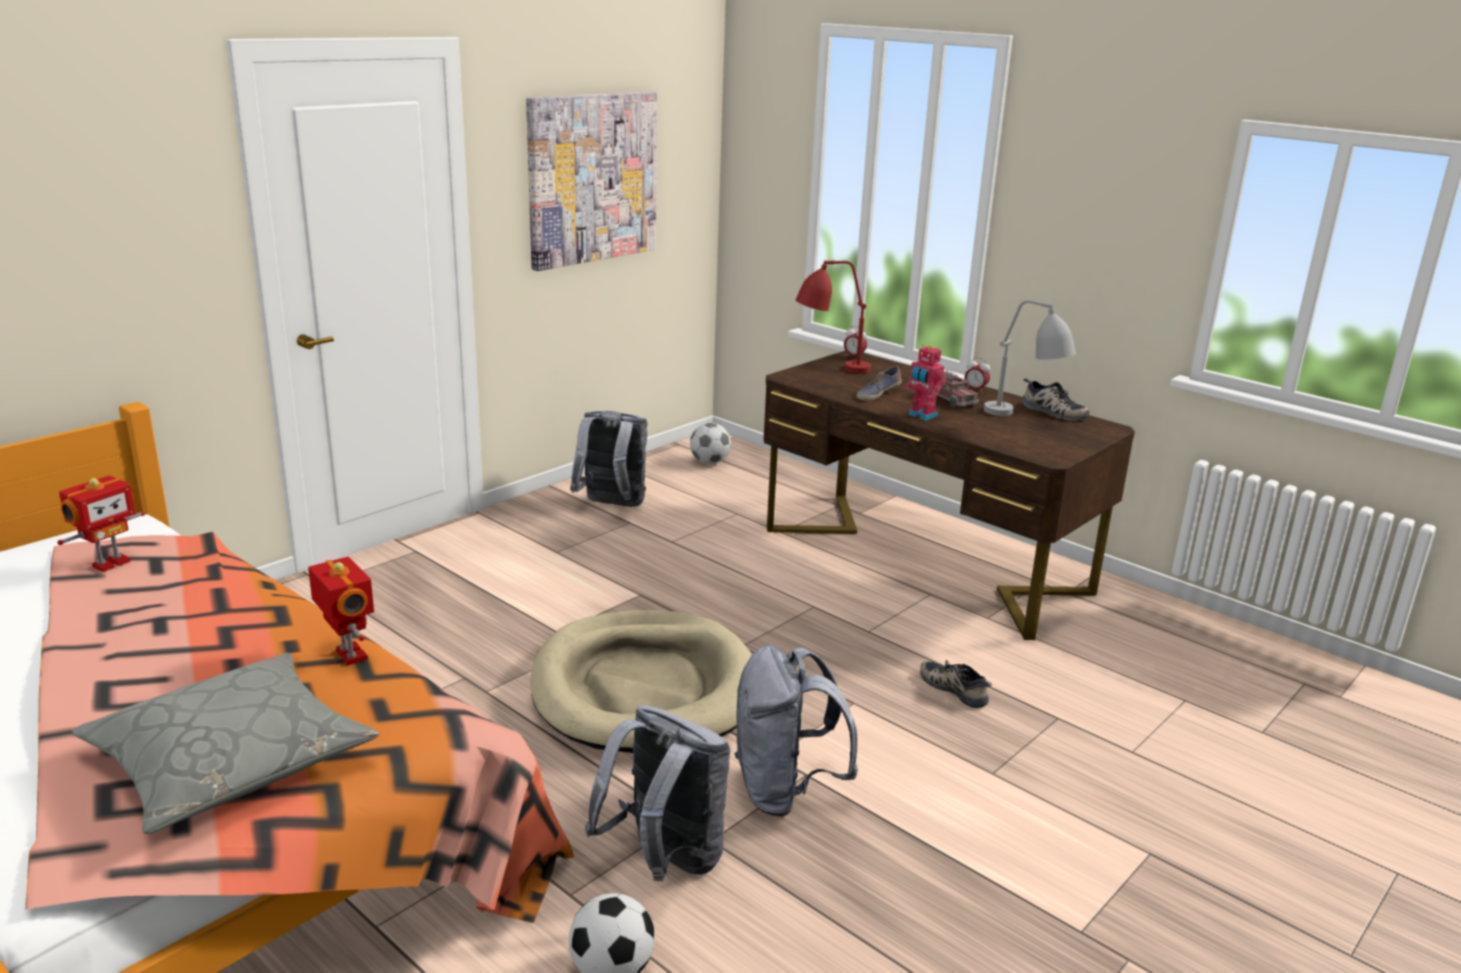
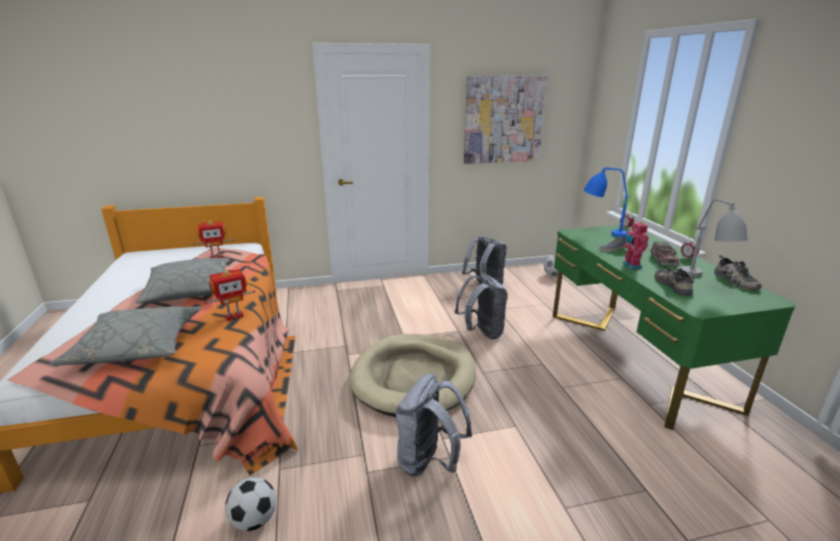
camera: 35 degrees right, 0 degrees up
(160, 638) = (188, 289): none -> grey pillow
(349, 656) = (234, 316): toy robot -> toy robot turned 60 degrees clockwise
(664, 861) = (335, 472): grey backpack -> grey backpack (482, 332)
(828, 369) = (601, 232): red table lamp -> blue table lamp
(923, 560) = (634, 357): brown desk -> green desk
(955, 689) = (587, 441): shoe -> shoe (674, 286)

